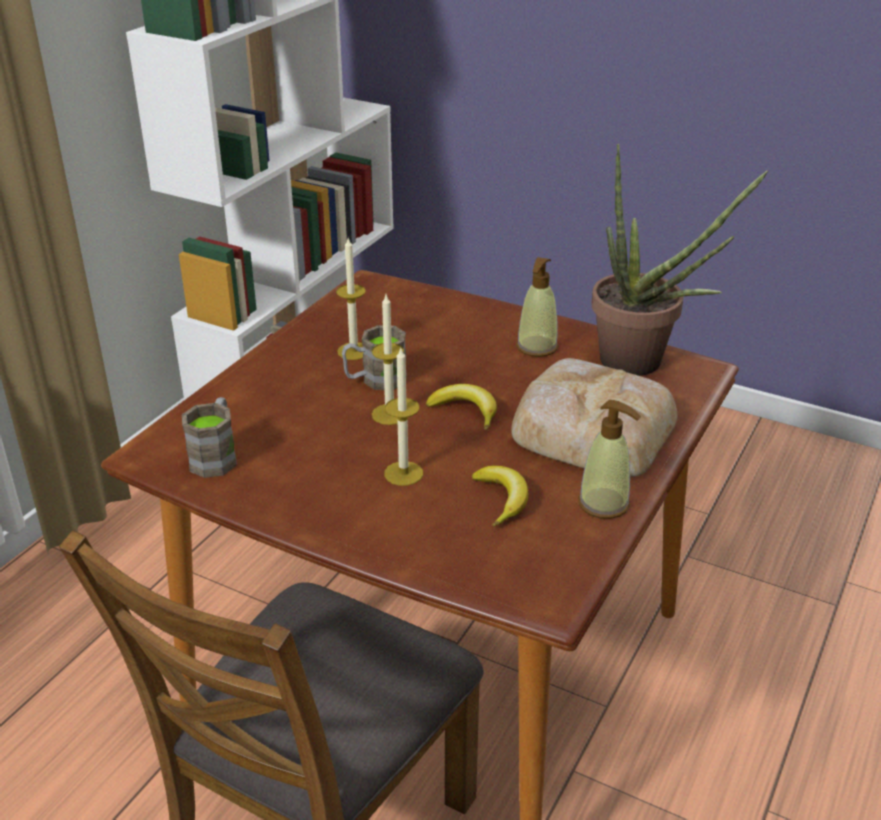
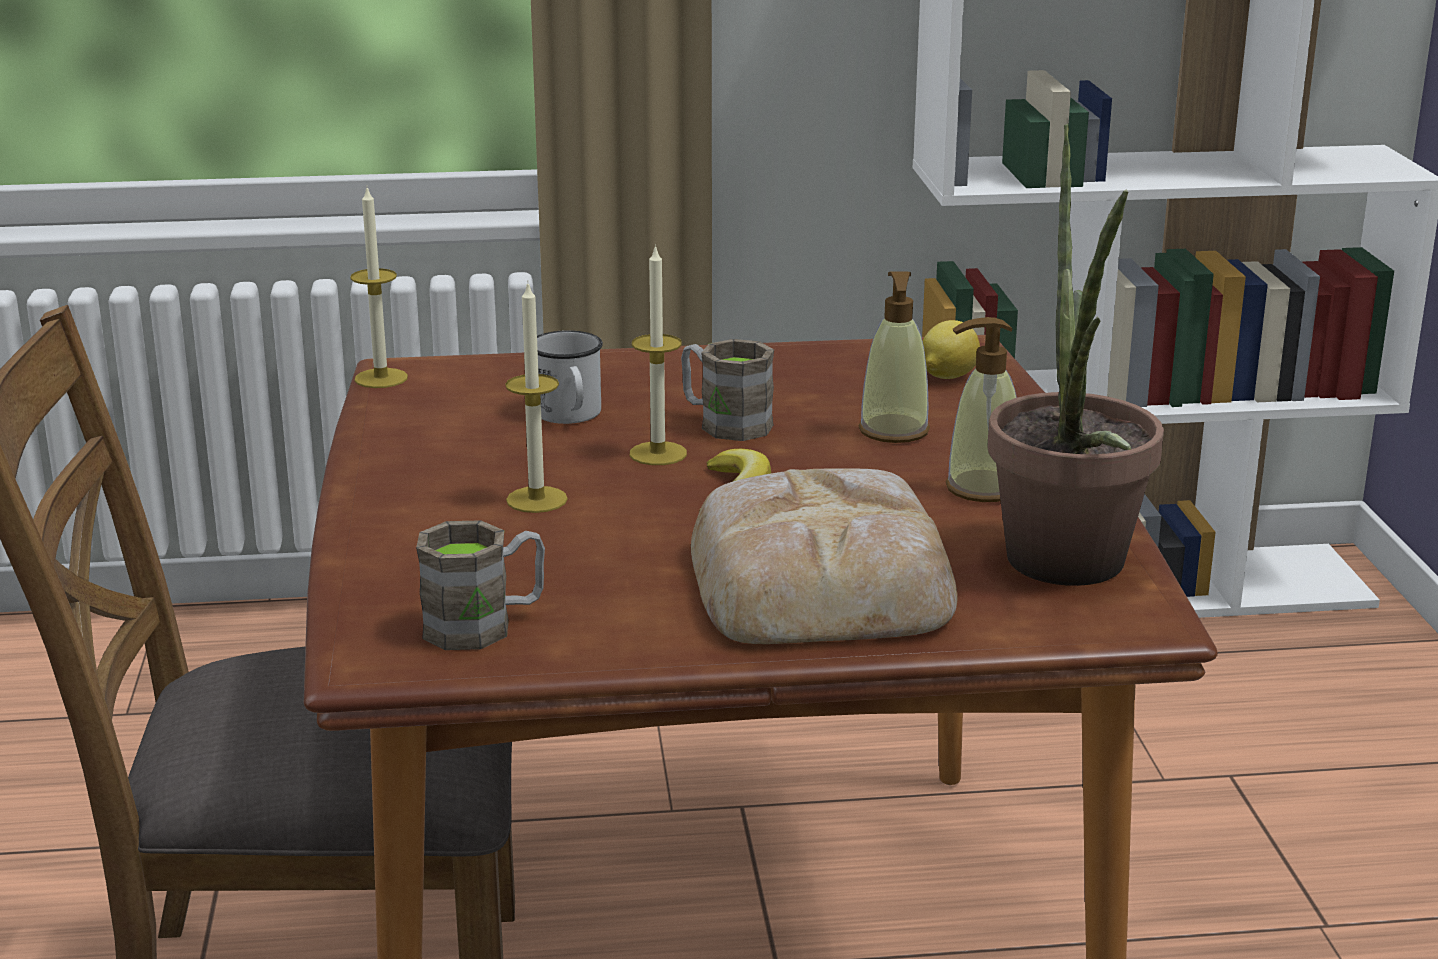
camera: 55 degrees right, 10 degrees down
(216, 456) = (438, 399): brown mug -> brown mug (485, 625)
(303, 421) = (570, 416): none -> white mug
(354, 351) = (774, 391): candle -> candle (381, 378)
(399, 301) = (947, 376): none -> lemon
(501, 499) = (557, 571): banana -> none
(604, 504) = (637, 639): soap dispenser -> soap dispenser (894, 431)

